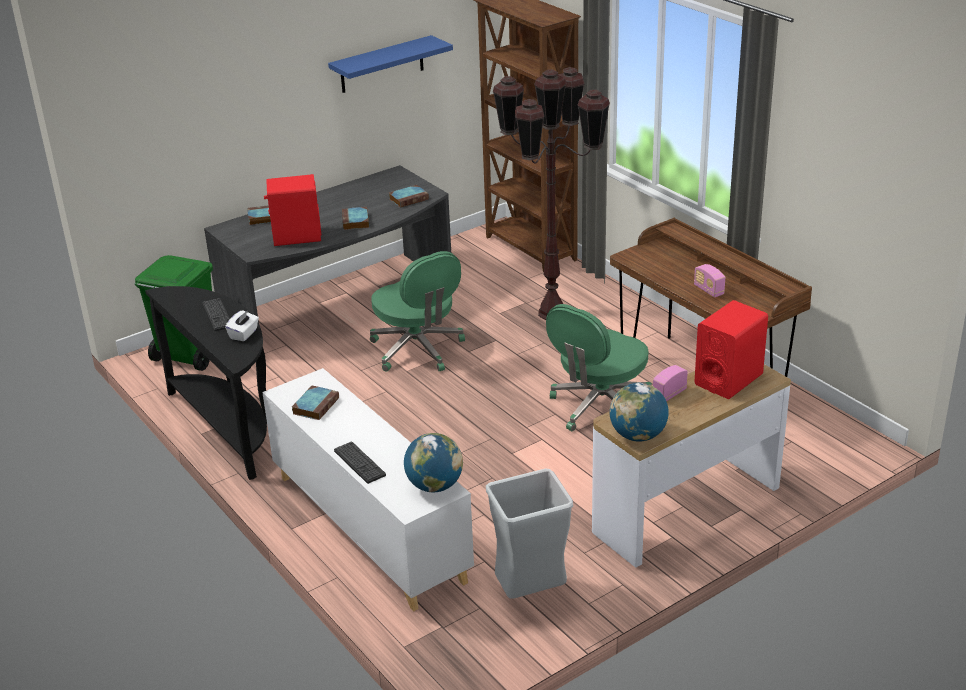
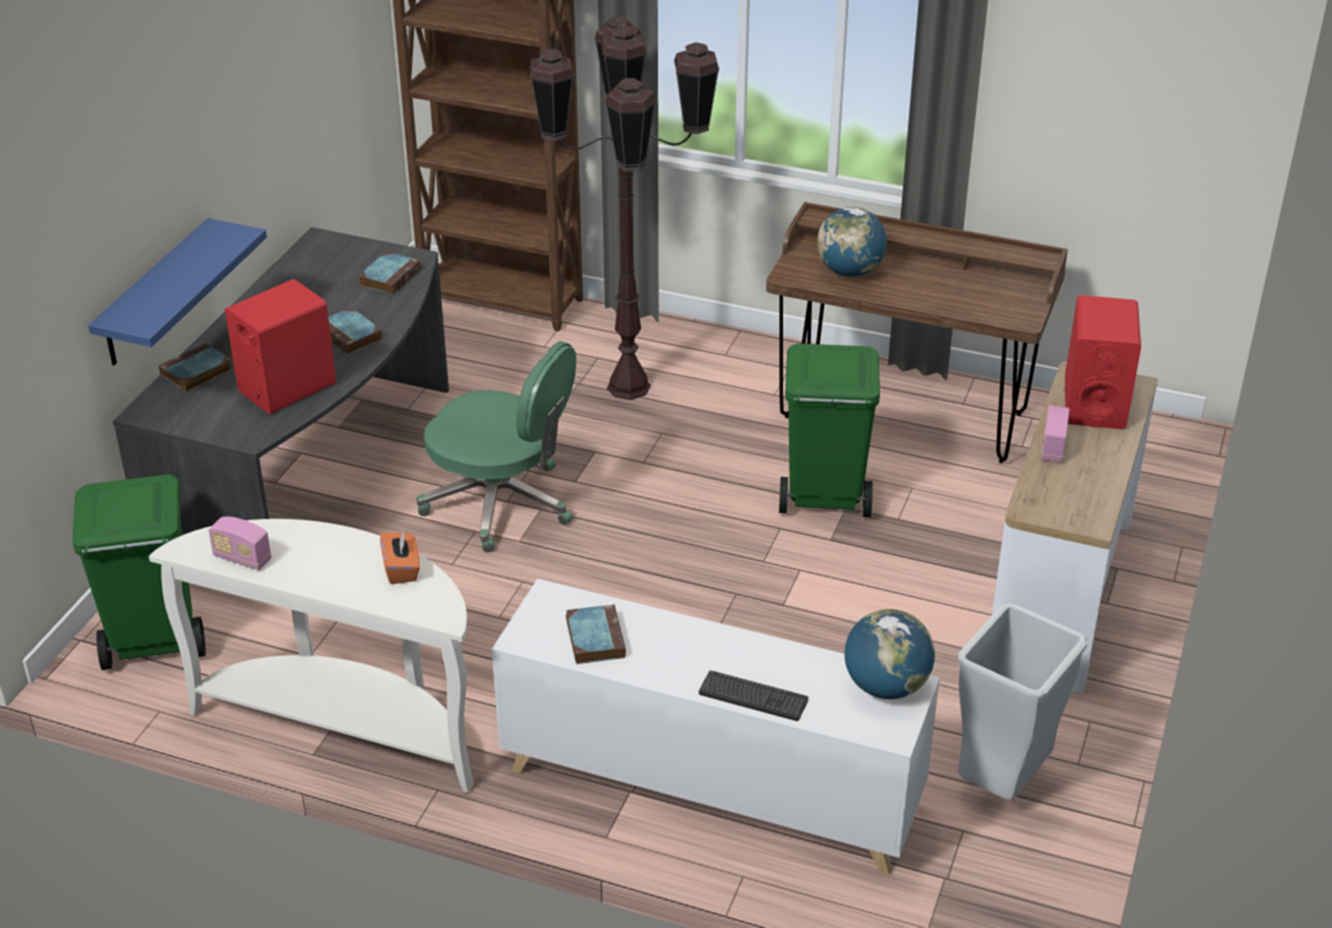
camera: 35 degrees left, 5 degrees up
(217, 315) = (322, 555): keyboard -> none
(230, 426) = (346, 724): black console table -> white console table
(244, 334) = (402, 569): white tissue box -> orange tissue box
(382, 64) = (277, 72): blue shelf -> blue shelf (155, 294)
(599, 406) = (823, 497): green office chair -> green trash can
(638, 436) = (1081, 516): globe -> globe (850, 271)
(708, 290) = (939, 291): radio -> radio (242, 558)

